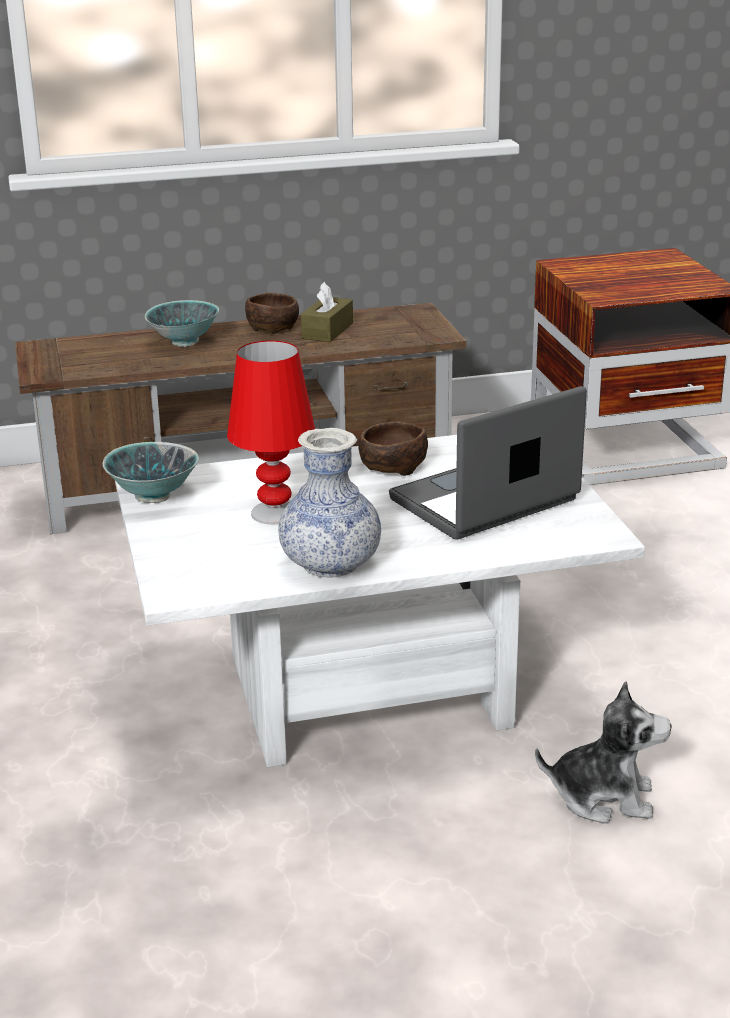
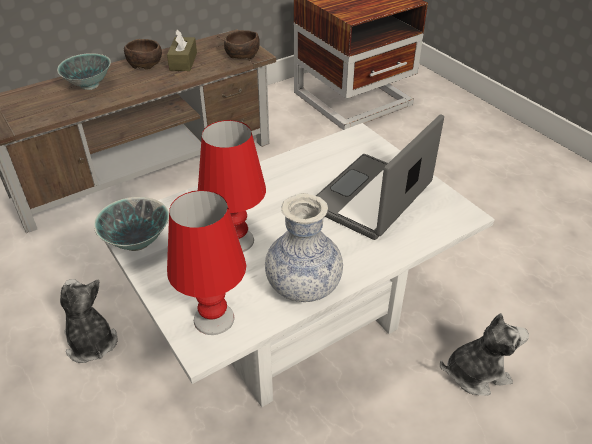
camera: 20 degrees left, 15 degrees up
(79, 660) = (91, 342): none -> plush toy
(202, 573) = (214, 318): none -> red table lamp
(391, 467) = (292, 178): brown bowl -> brown bowl (241, 55)

